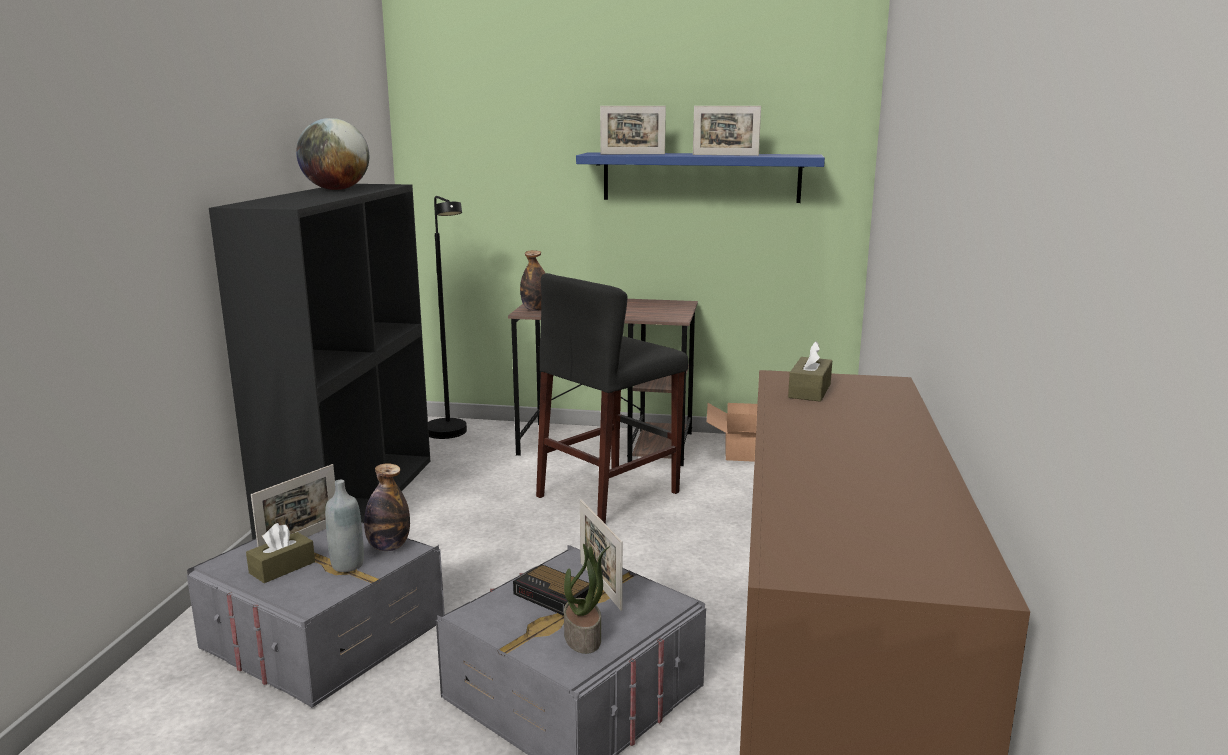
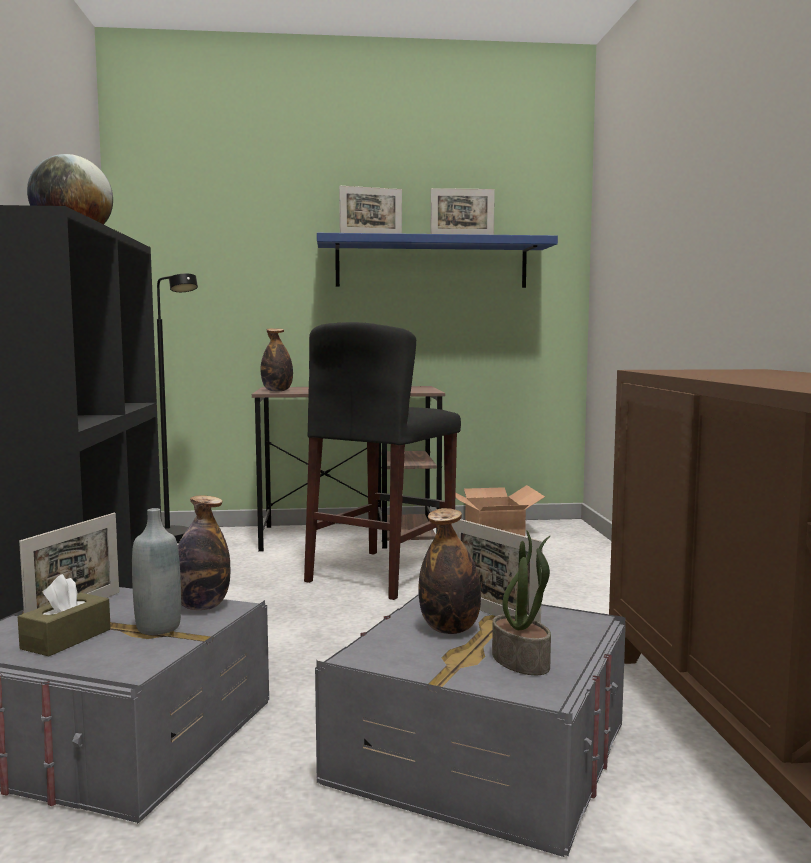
camera: 15 degrees left, 10 degrees down
(555, 596) = (450, 629): alarm clock -> bottle
(809, 391) = (697, 372): brown tissue box -> none

